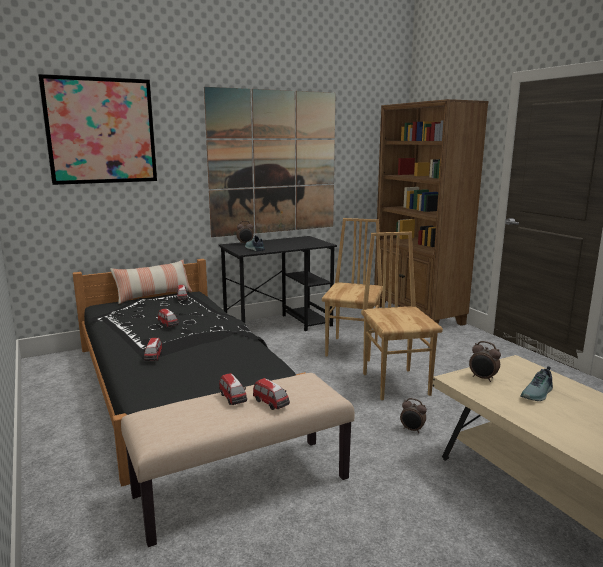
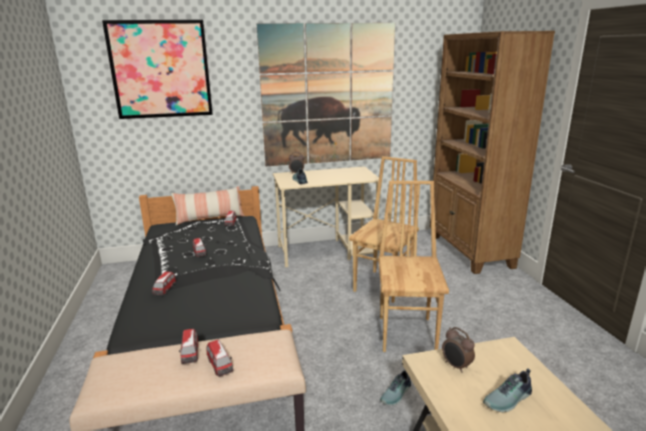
camera: 15 degrees right, 5 degrees up
(279, 325) = (327, 251): black desk -> beige desk
(412, 430) = (397, 394): alarm clock -> shoe

